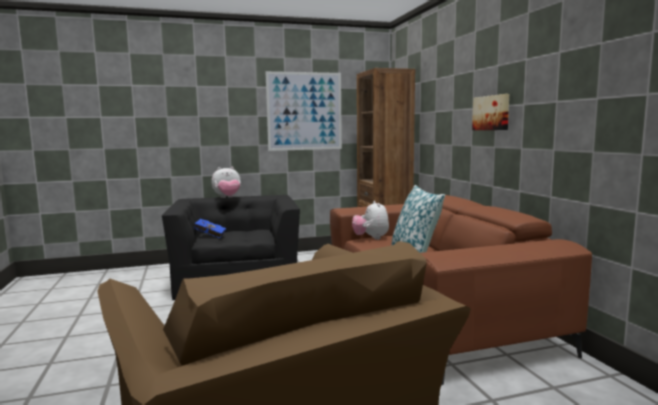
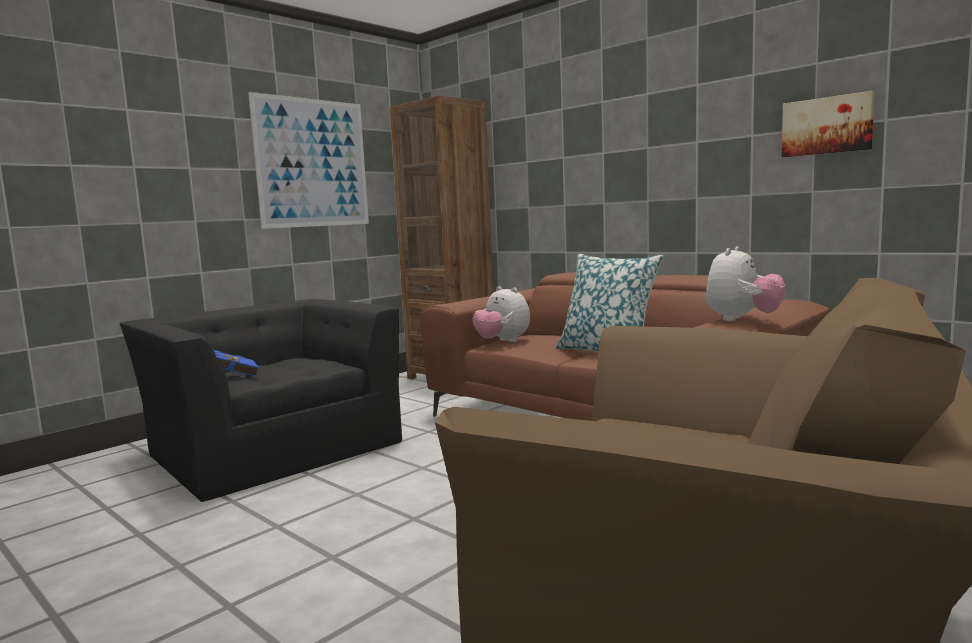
camera: 30 degrees left, 0 degrees up
(227, 198) = (220, 311): plush toy -> plush toy (742, 319)
(491, 113) = (642, 156): picture -> picture (827, 125)

